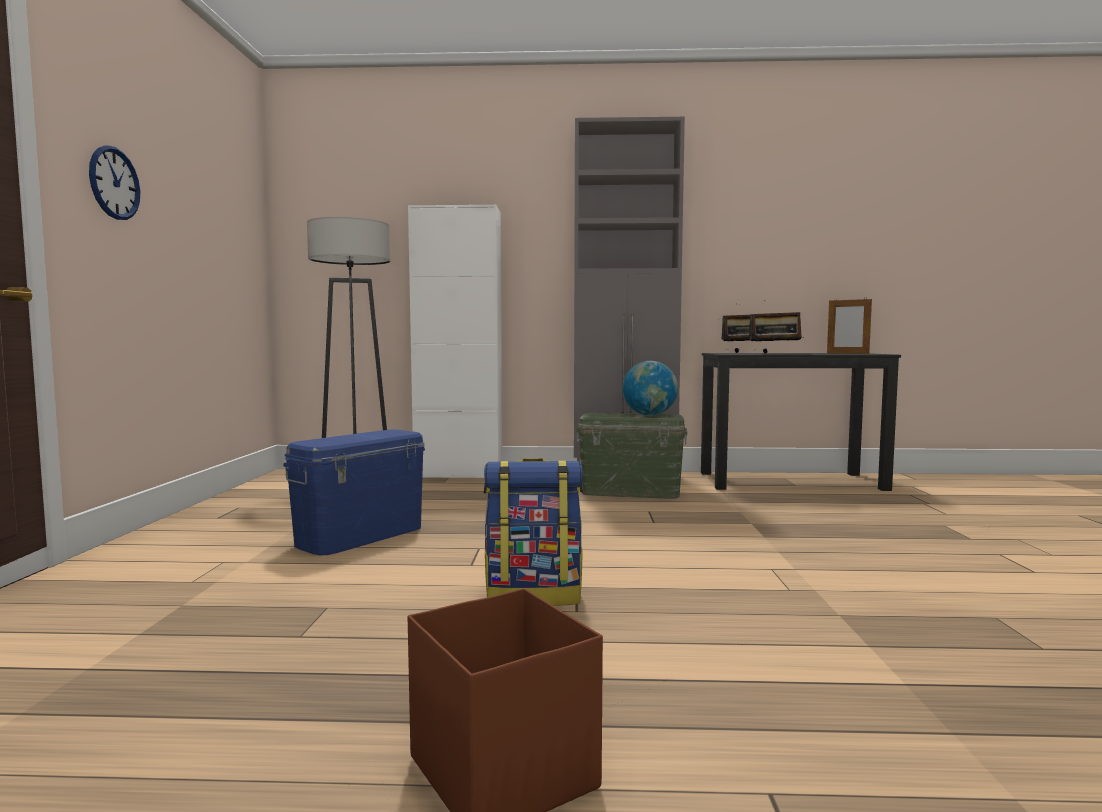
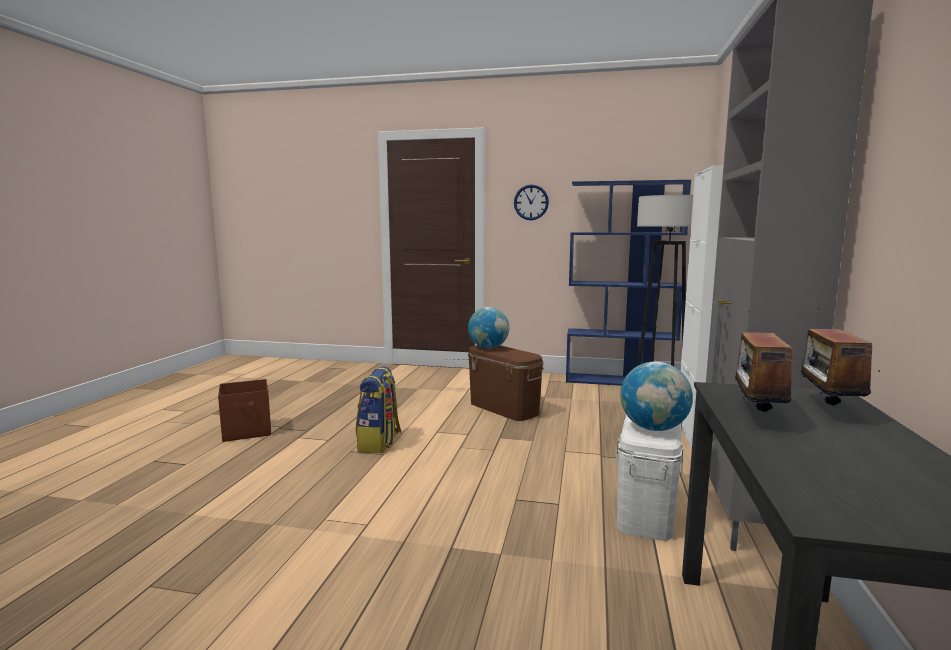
camera: 100 degrees right, 5 degrees up
(253, 490) = (619, 381): none -> blue bookcase
(331, 441) = (488, 347): none -> globe
(360, 536) = (504, 408): blue storage box -> brown storage box
(631, 492) = (647, 507): green storage box -> white storage box
(847, 353) = (876, 494): picture frame -> none

